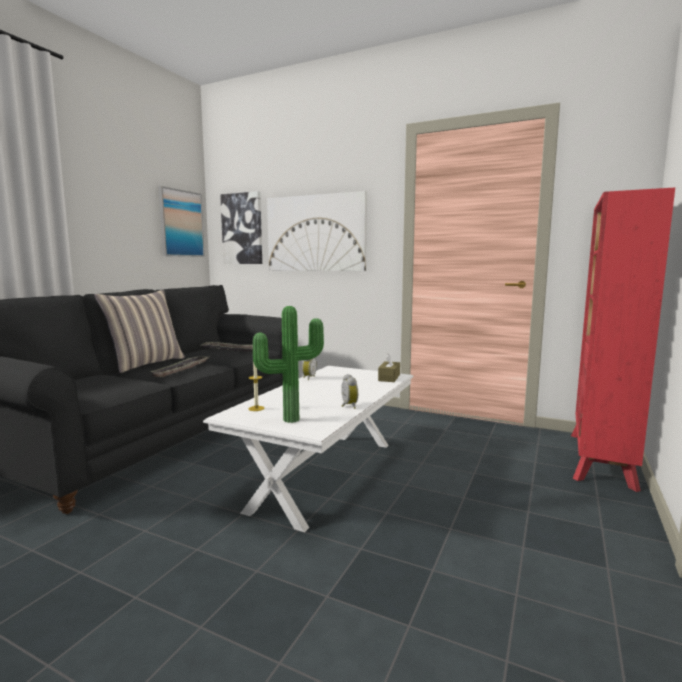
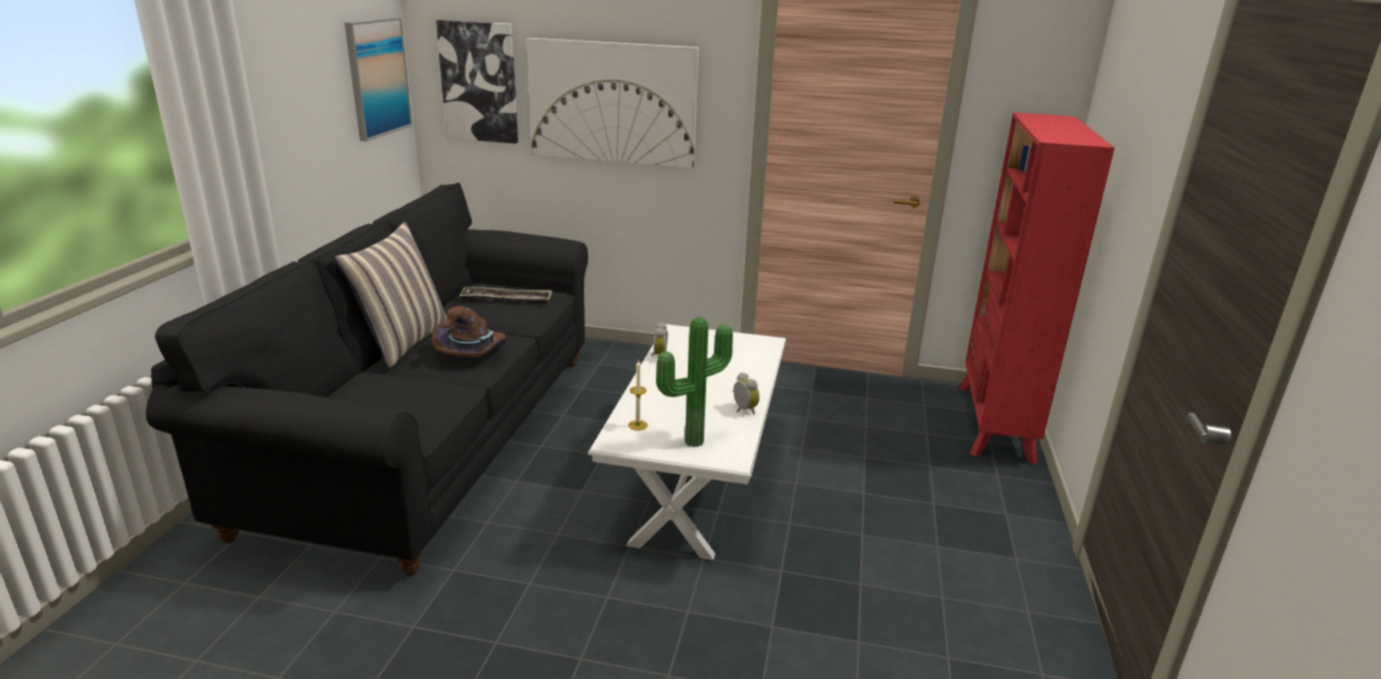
camera: 15 degrees left, 15 degrees up
(181, 369) = (472, 352): tray -> brown hat
(389, 378) = (760, 347): brown tissue box -> none

